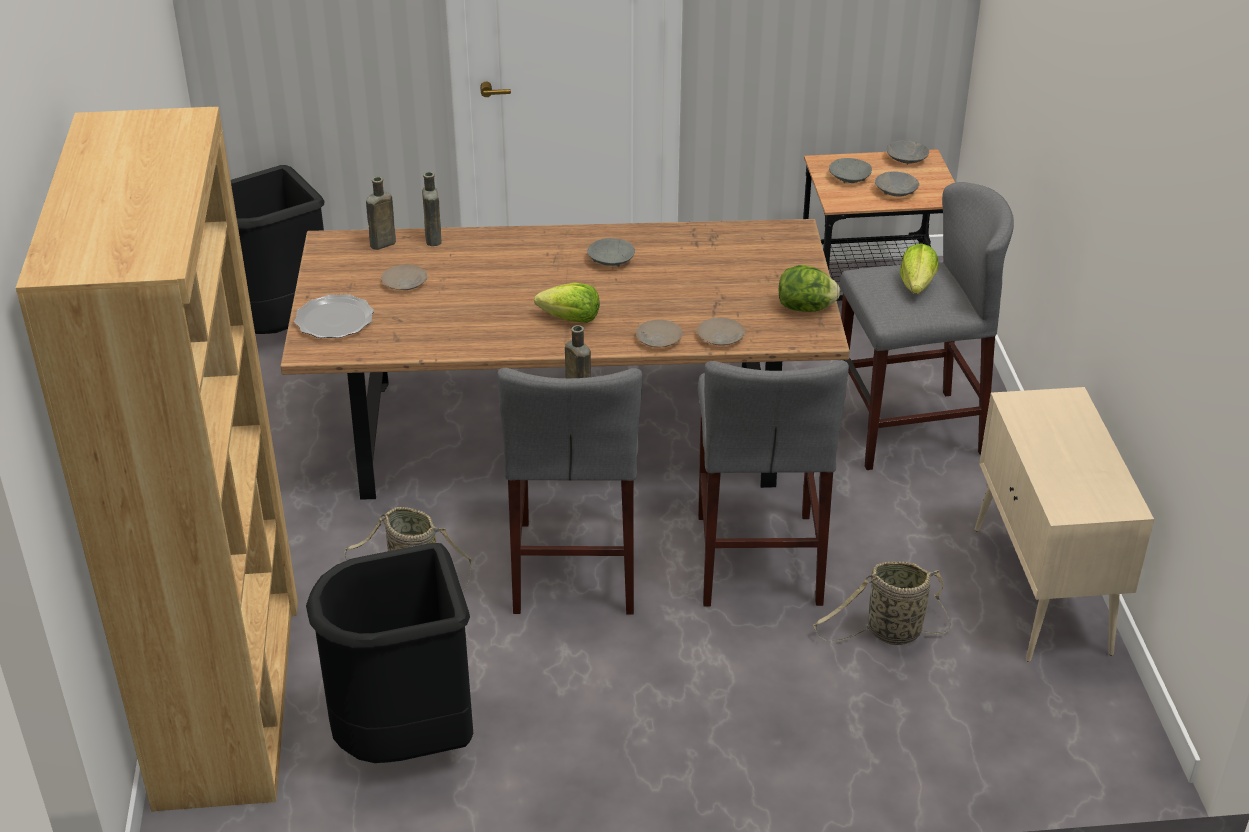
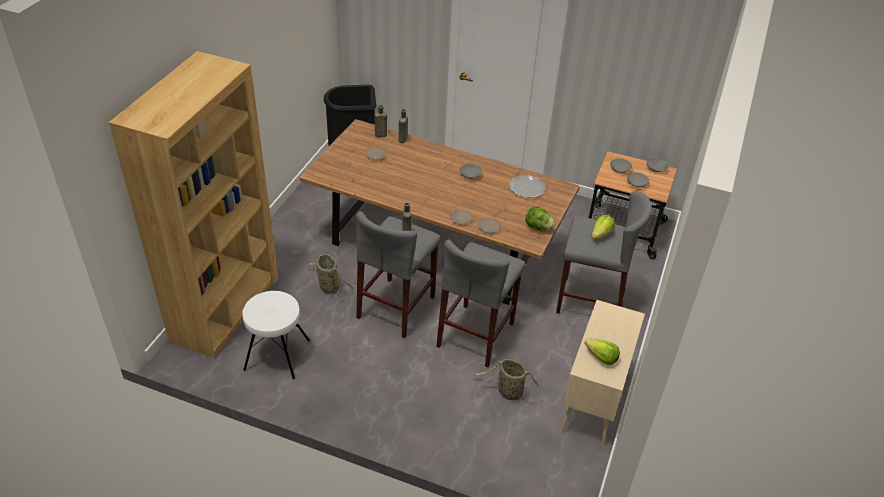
camera: 25 degrees right, 5 degrees up
(334, 320) = (335, 163): plate -> plate (526, 188)
(407, 742) = (277, 355): black trash can -> white stool
(570, 319) = (430, 196): lettuce -> lettuce (601, 358)

